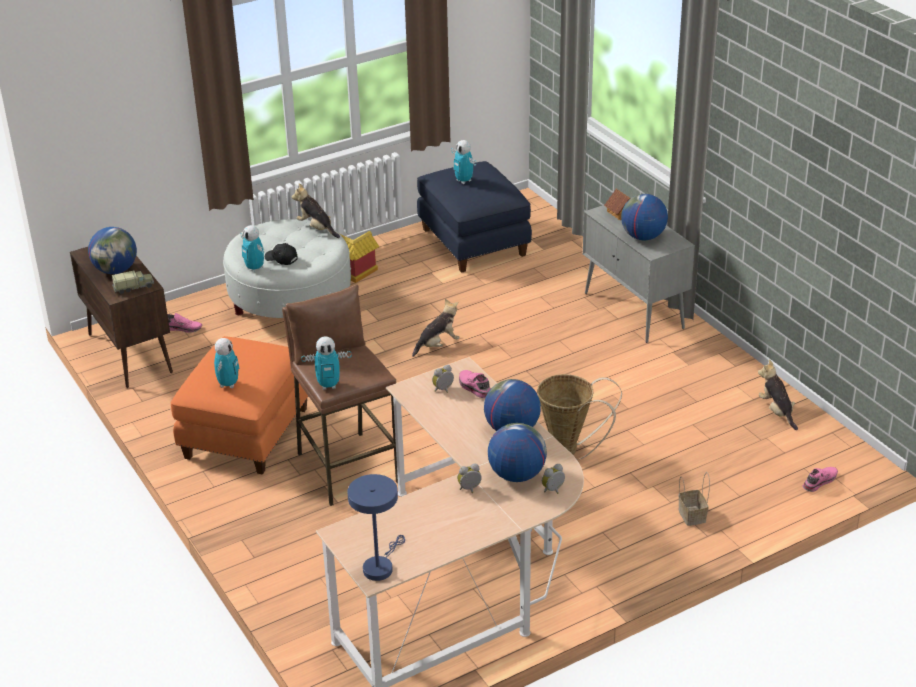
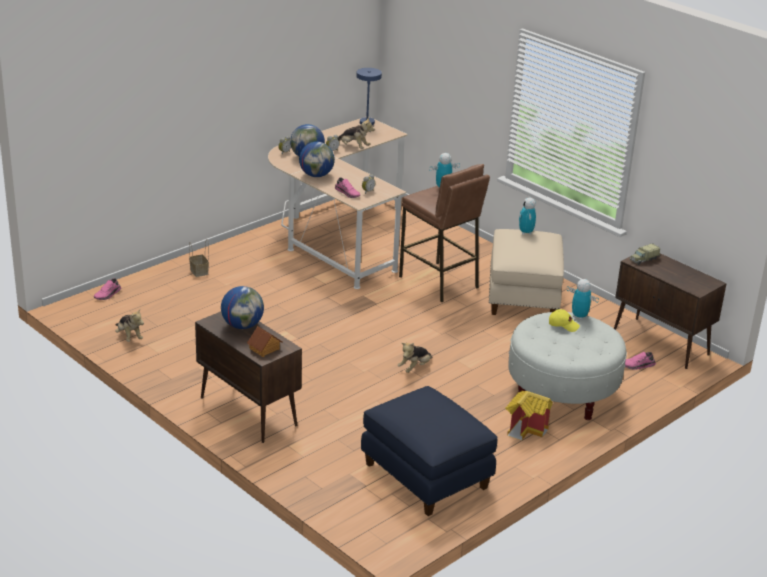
camera: 165 degrees right, 5 degrees down
(116, 270) = (671, 271): globe -> none
(245, 432) = (524, 297): orange ottoman -> beige ottoman
(281, 259) = (563, 325): black cap -> yellow cap
(316, 228) = (555, 356): plush toy -> plush toy (353, 147)
(464, 181) = (439, 412): toy robot -> none
(570, 452) = (286, 300): basket -> none
(634, 311) = (247, 411): grey cabinet -> brown cabinet

